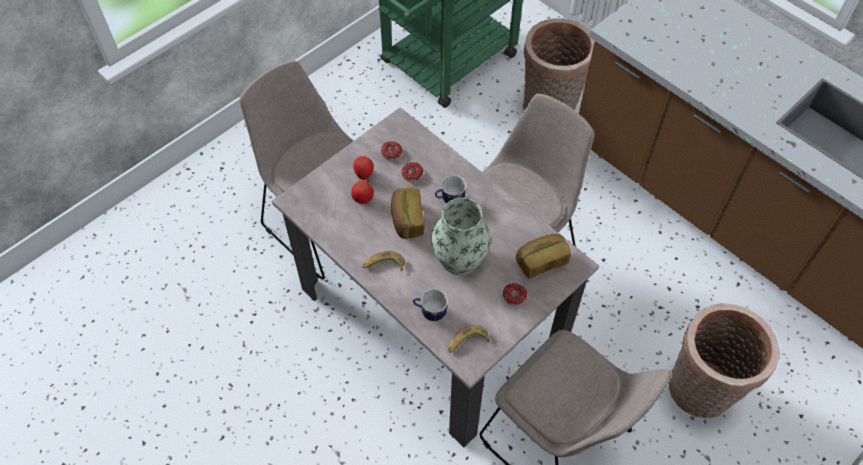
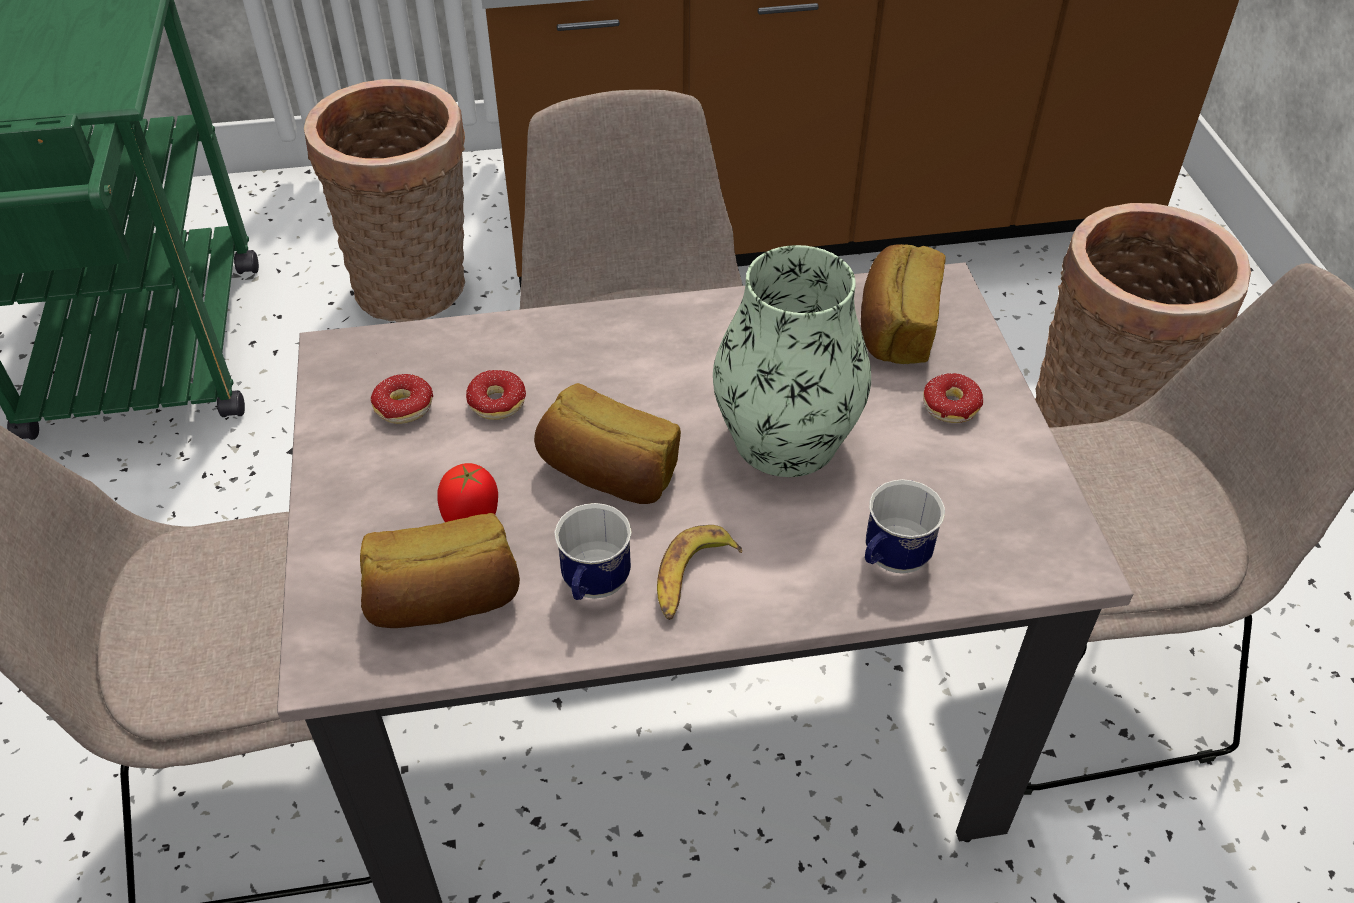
camera: 55 degrees left, 10 degrees down
(331, 211) = (444, 600): none -> bread
(364, 174) = (407, 483): tomato -> none
(449, 200) = (625, 380): mug -> mug (593, 588)
(467, 342) = (1014, 538): banana -> none

